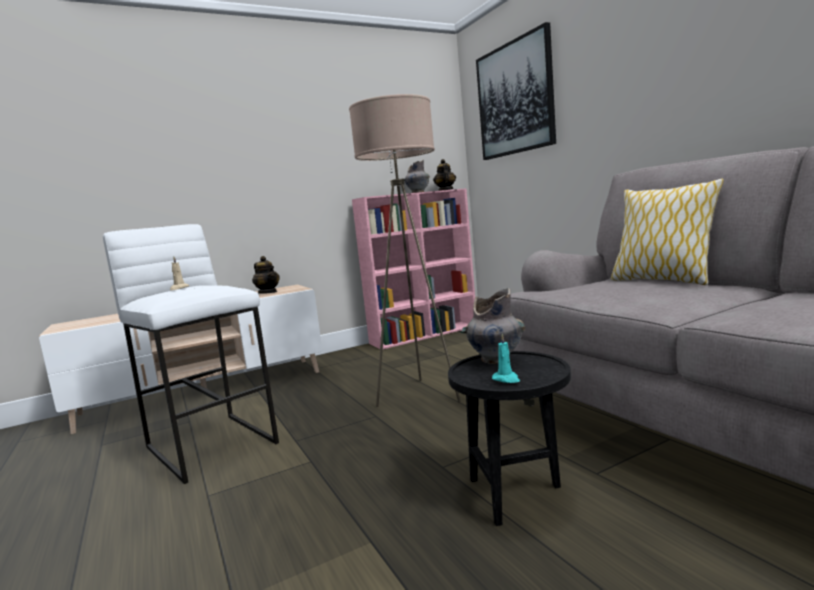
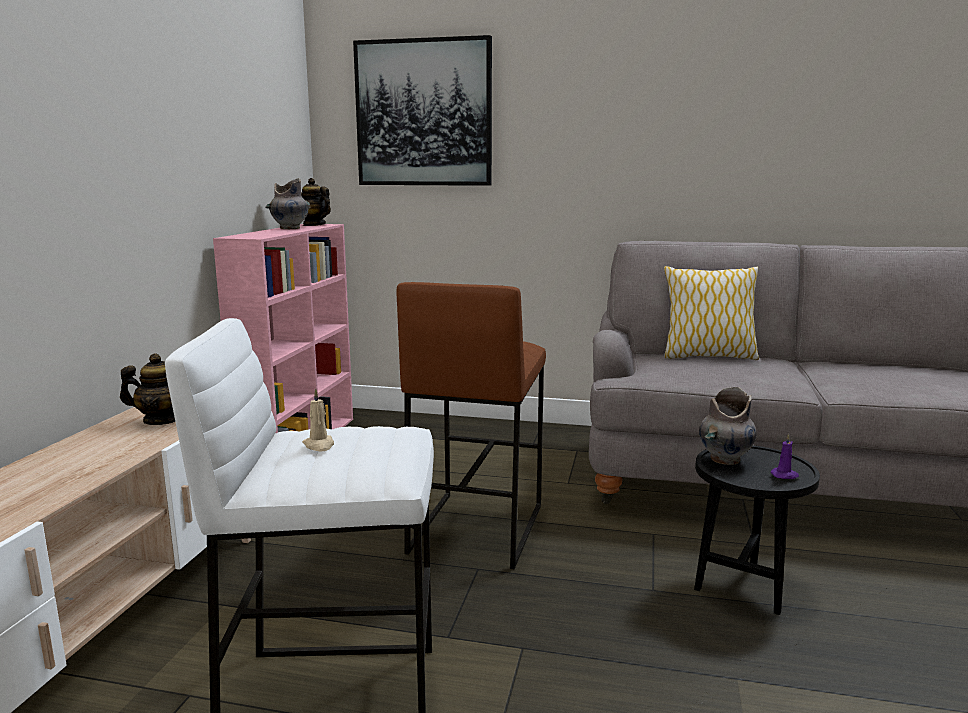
camera: 50 degrees left, 5 degrees up
(419, 396) = (475, 528): beige floor lamp -> brown stool
(506, 379) = (785, 475): turquoise candle -> purple candle

